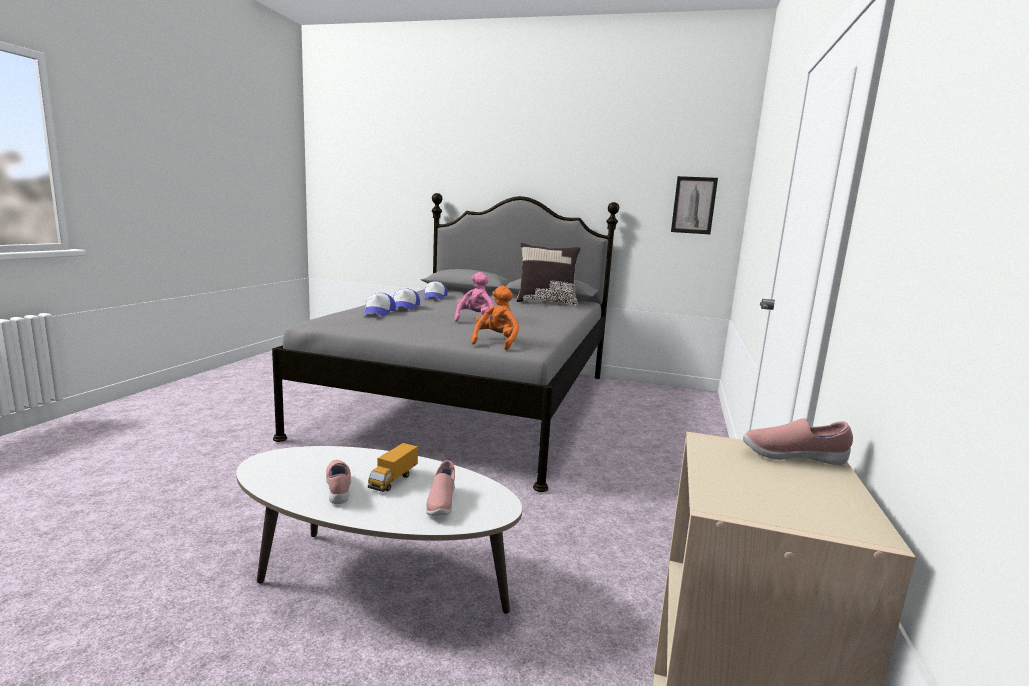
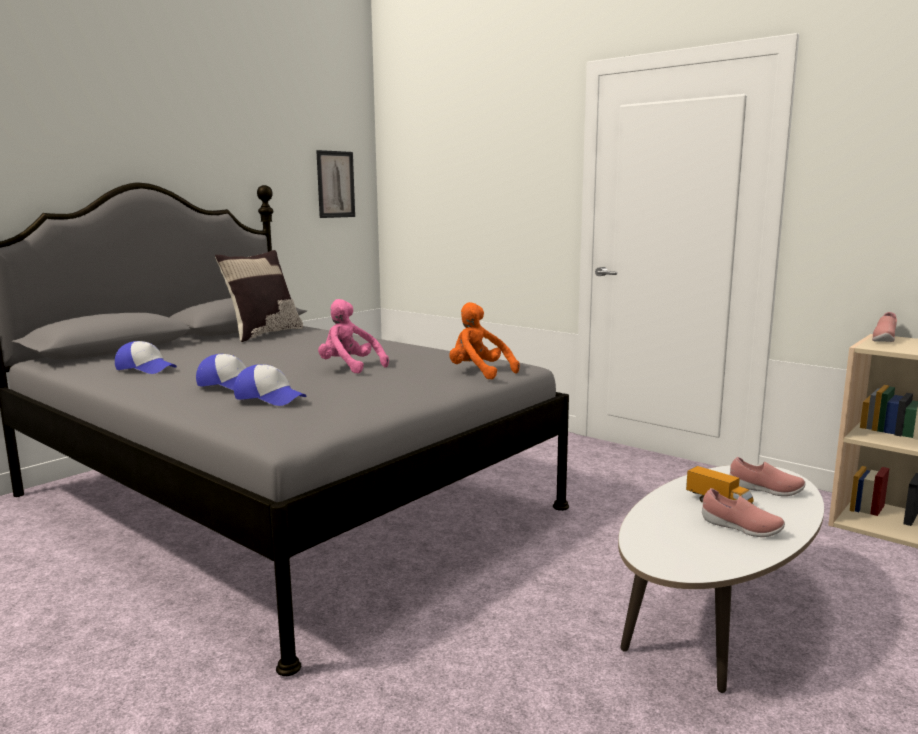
camera: 65 degrees left, 0 degrees up
(339, 489) = (740, 528): pink shoe -> pink shoe turned 150 degrees counterclockwise

